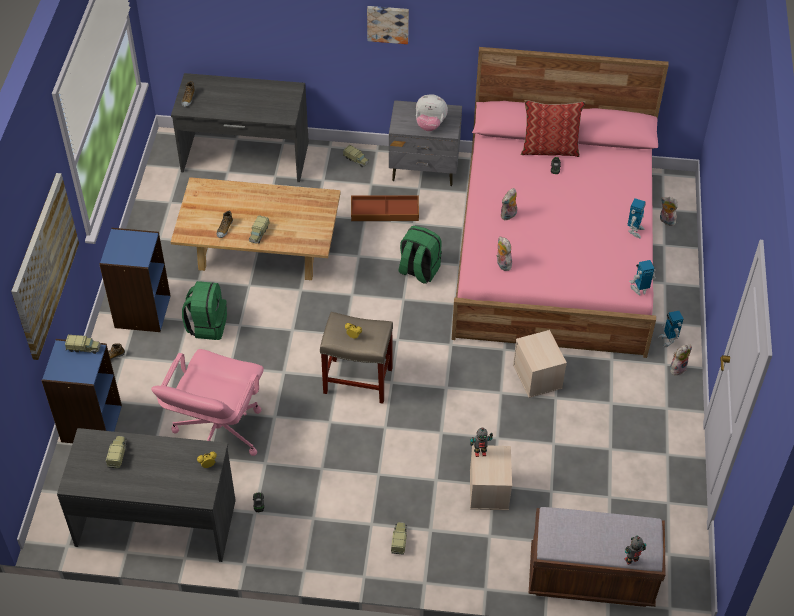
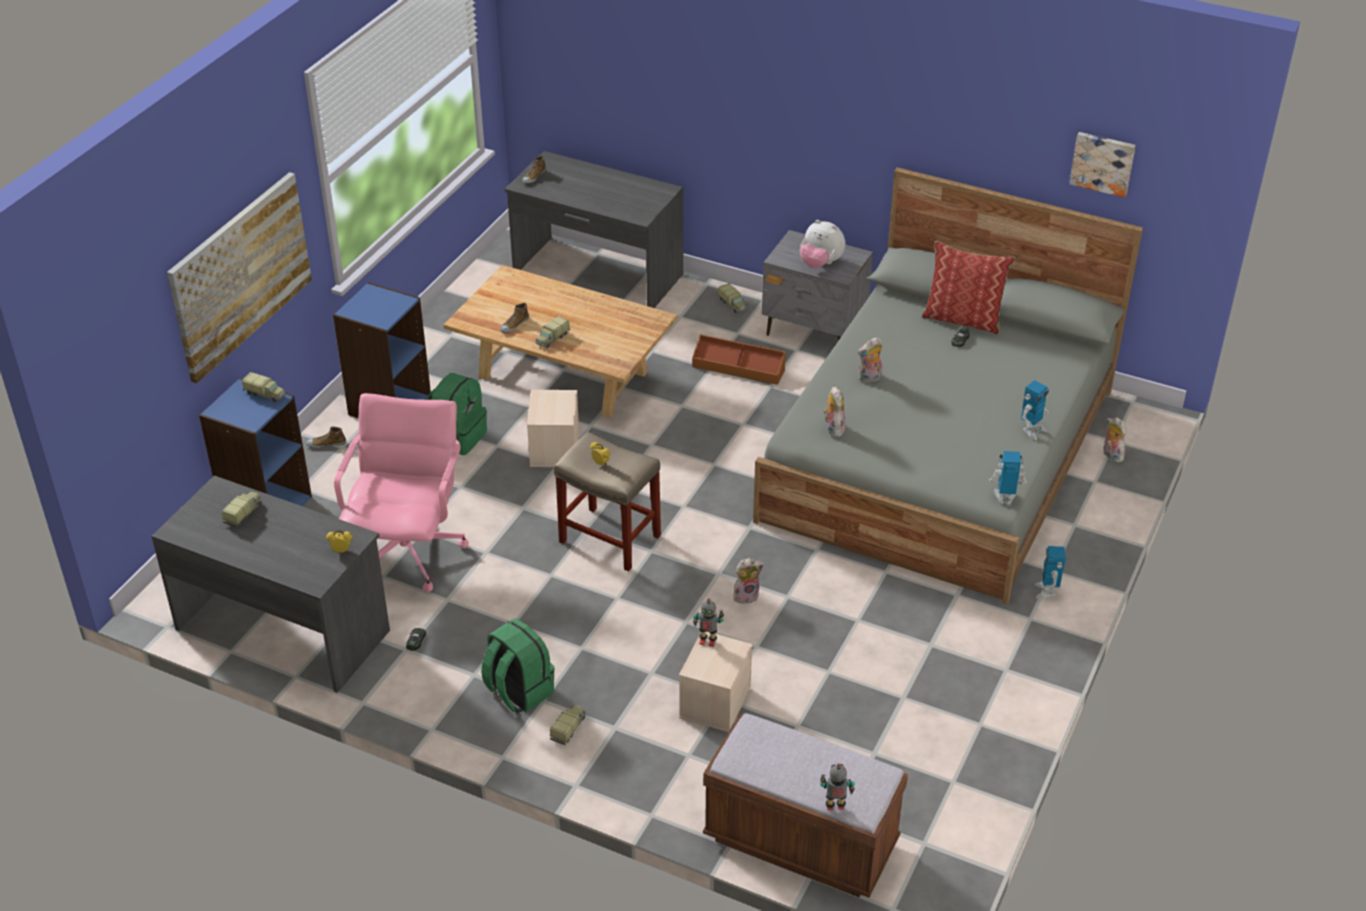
camera: 20 degrees right, 10 degrees down
(217, 433) = (408, 553): pink office chair -> pink office chair turned 150 degrees clockwise
(388, 23) = (787, 118): picture -> picture (1103, 163)
(418, 271) = (749, 438): green backpack -> green backpack (518, 691)
(538, 377) = (846, 591): beige storage box -> beige storage box (555, 449)
(554, 250) = (940, 454): pink bed -> grey bed
(677, 368) = (1044, 626): plush toy -> plush toy (746, 595)

